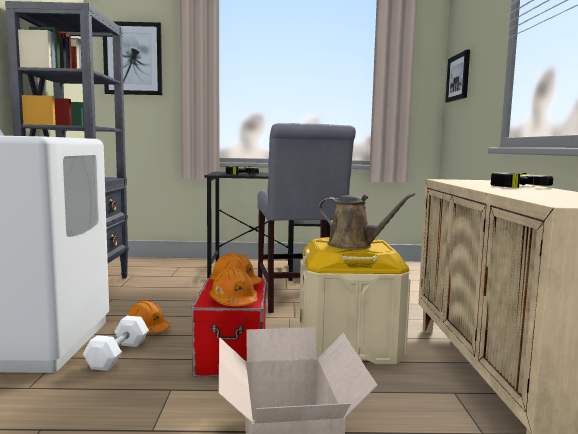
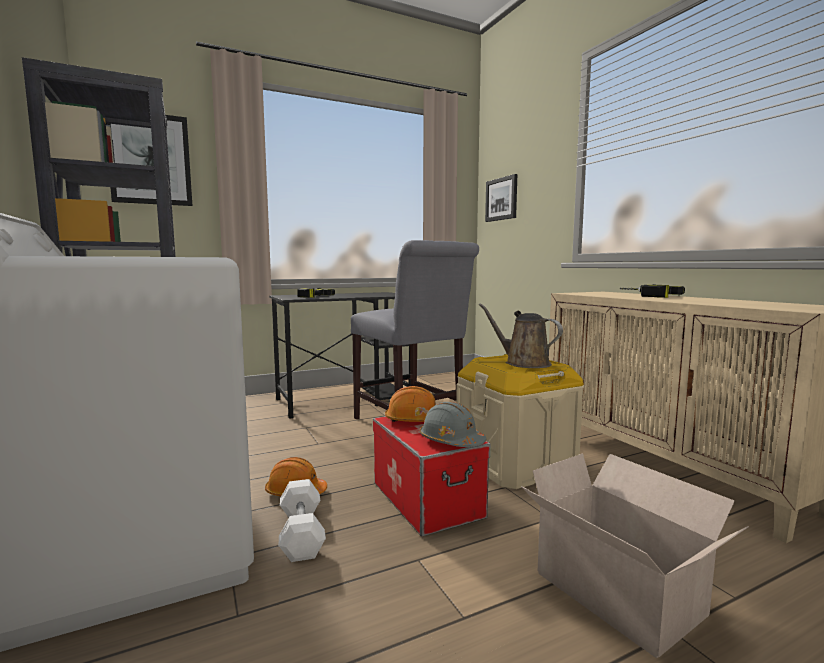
camera: 25 degrees left, 0 degrees up
(233, 302) = (451, 441): orange hard hat -> grey hard hat
(354, 245) = (523, 363): brown watering can -> brown watering can turned 135 degrees counterclockwise

